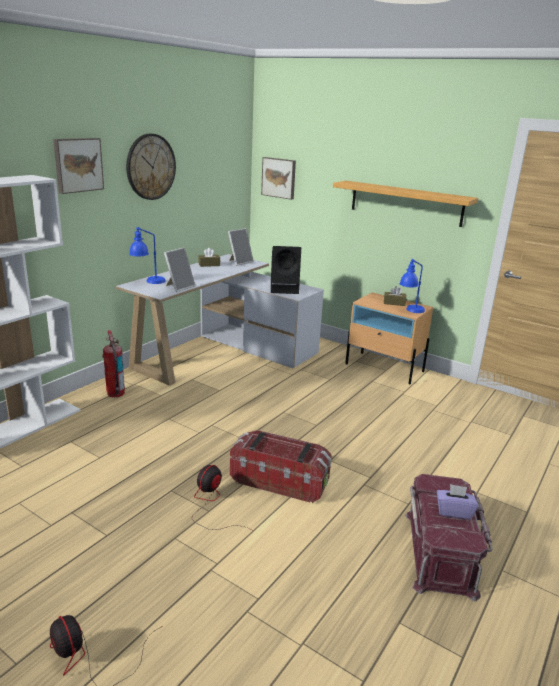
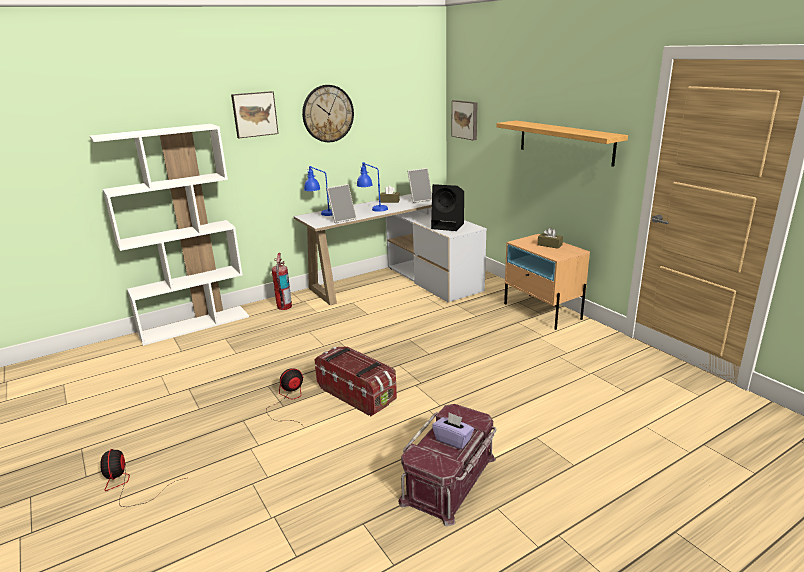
camera: 25 degrees right, 0 degrees up
(410, 311) = (557, 254): blue table lamp -> blue table lamp (373, 210)

